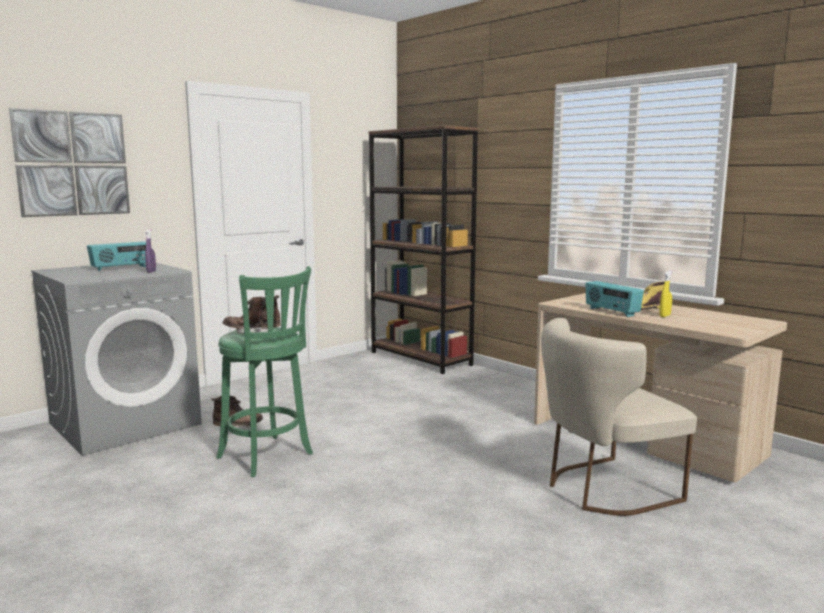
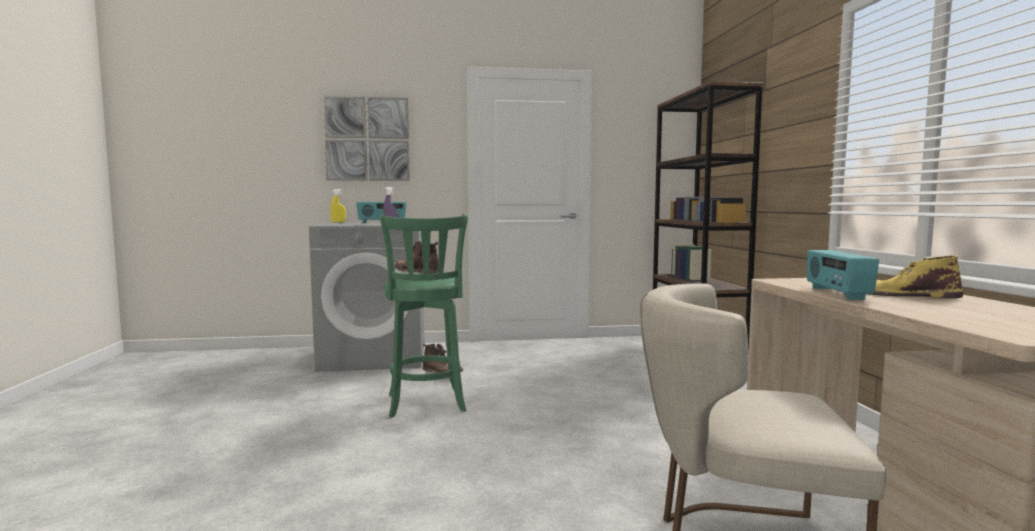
camera: 35 degrees right, 5 degrees down
(665, 316) = (923, 305): yellow spray bottle -> yellow spray bottle (338, 222)

